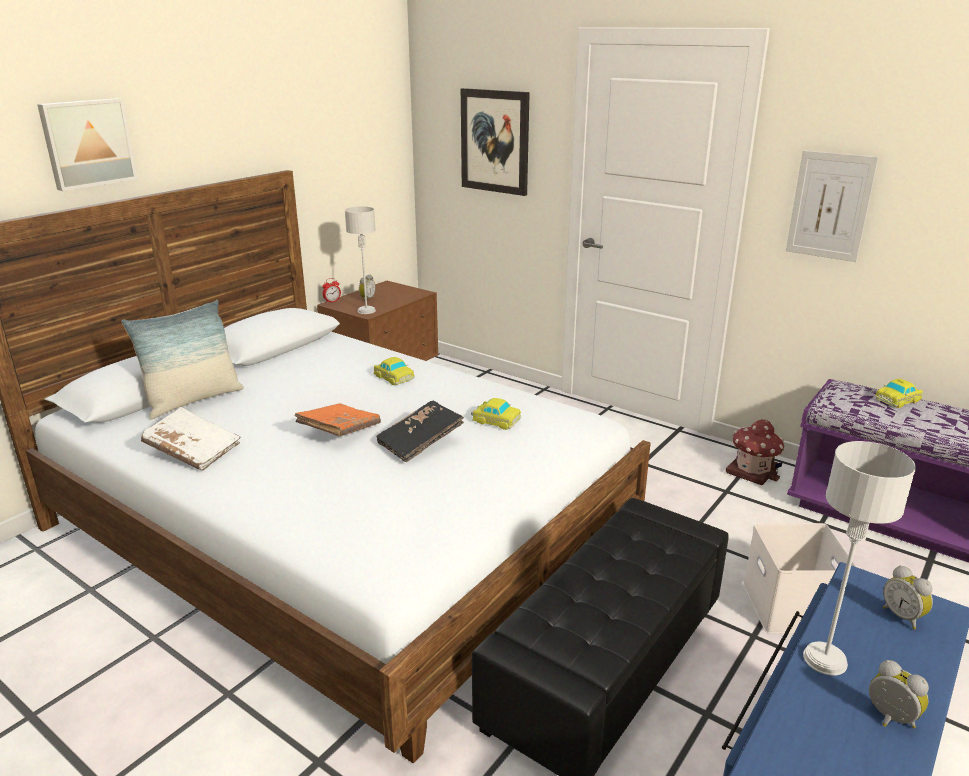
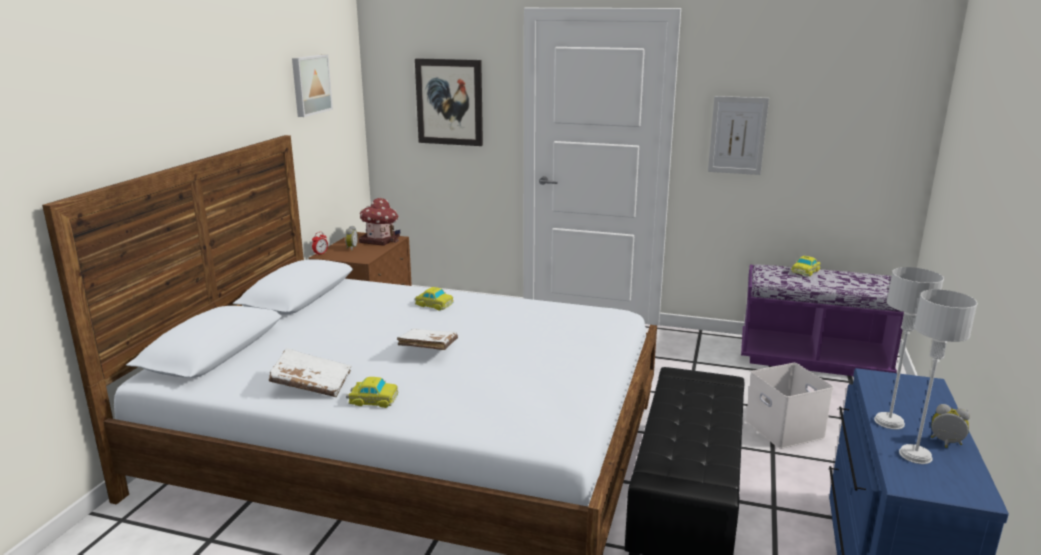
camera: 20 degrees left, 5 degrees down
(87, 143) = (142, 116): picture -> picture (310, 85)
(193, 400) = (269, 347): pillow -> none
(339, 431) = (428, 349): orange book -> white book
(367, 311) = (360, 257): grey table lamp -> grey table lamp (915, 455)
(420, 442) = (502, 347): black book -> none
(495, 420) = (546, 323): toy car -> toy car (372, 399)
(752, 471) = (704, 345): toy house -> toy house (380, 240)
(903, 616) = (912, 390): alarm clock -> none

